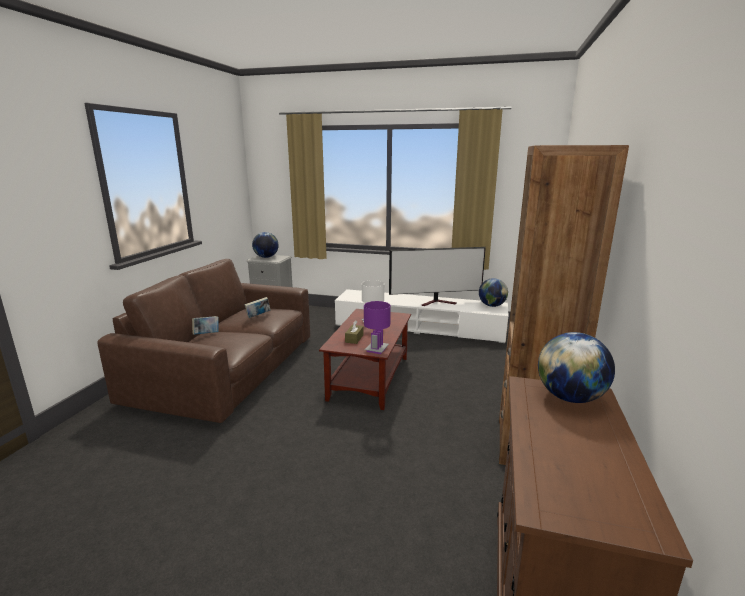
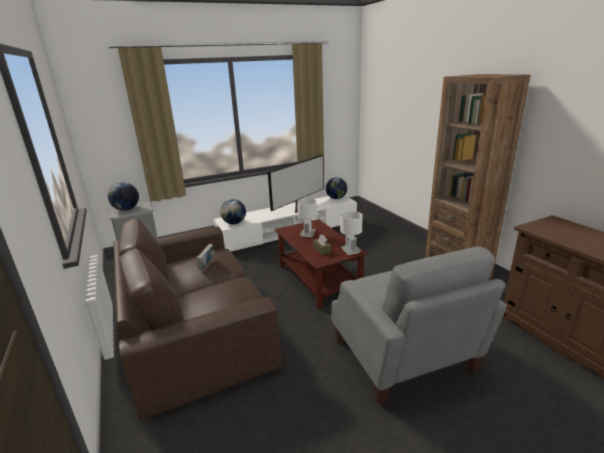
camera: 40 degrees left, 5 degrees up
(206, 334) = (187, 300): book -> none
(318, 481) = (404, 358): none -> grey armchair
(376, 349) = (350, 250): purple table lamp -> white table lamp
(570, 397) = (553, 225): globe -> globe (234, 223)

